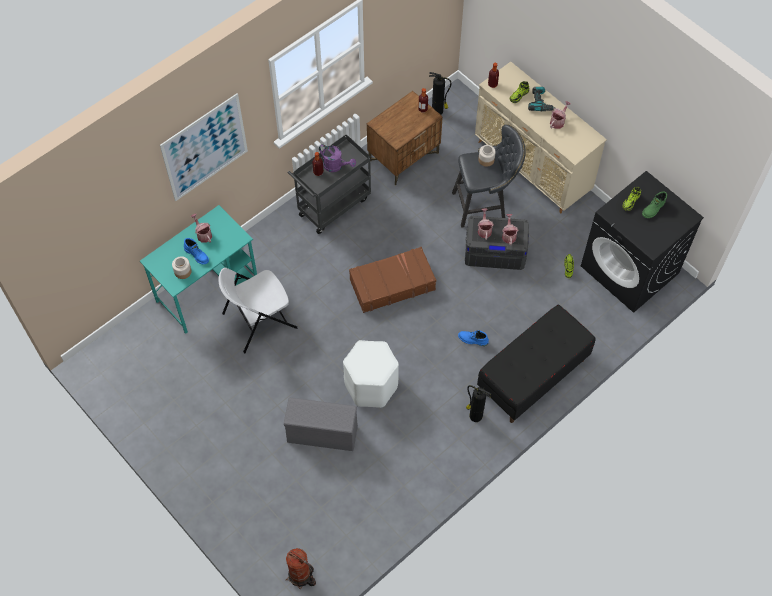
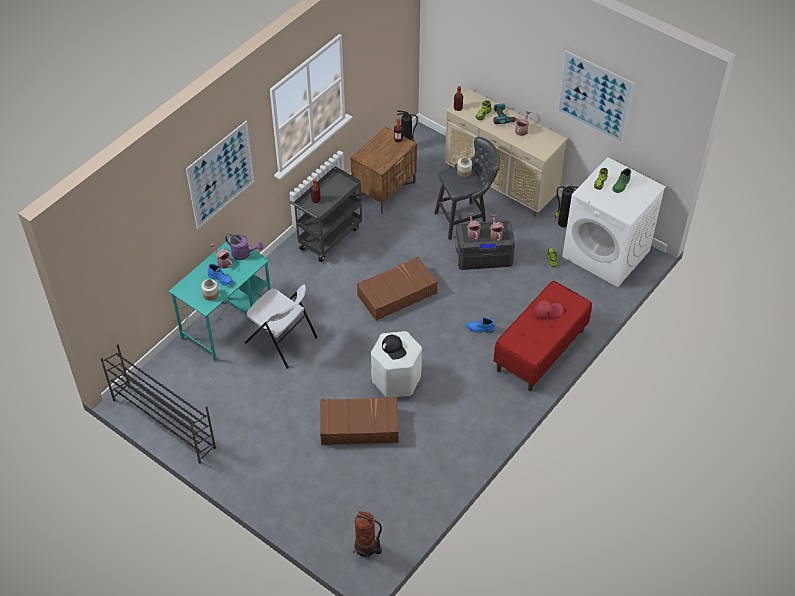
camera: 10 degrees left, 10 degrees down
(120, 397) = (163, 423): none -> black shoe rack
(259, 320) = (281, 340): white chair -> white chair turned 105 degrees counterclockwise
(321, 434) = (359, 426): grey storage box -> brown suitcase
(336, 166) = (331, 193): purple watering can -> purple watering can (244, 254)
(368, 361) = (394, 348): none -> black cap
(475, 415) = (496, 390): fire extinguisher -> fire extinguisher (562, 223)
(532, 376) = (540, 351): black bench -> red bench
(545, 340) = (548, 310): none -> red cap
(630, 270) = (606, 253): black washing machine -> white washing machine
(639, 106) = (594, 97): none -> picture

